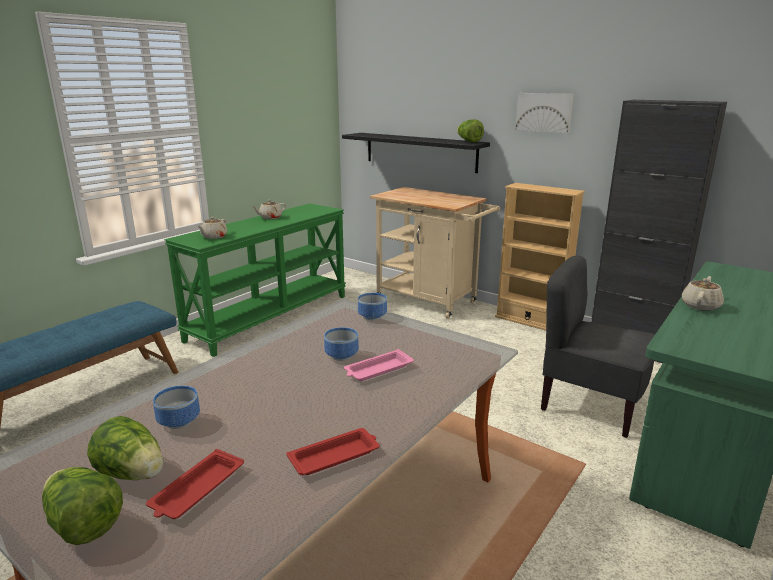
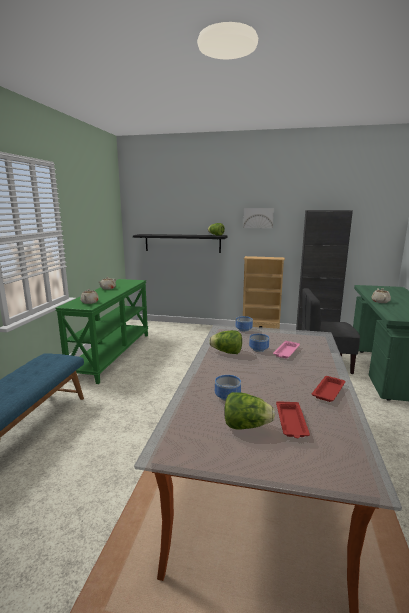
camera: 25 degrees left, 5 degrees down
(83, 525) = (262, 455): lettuce -> lettuce (227, 352)
(431, 301) = (200, 330): beige cart -> none

